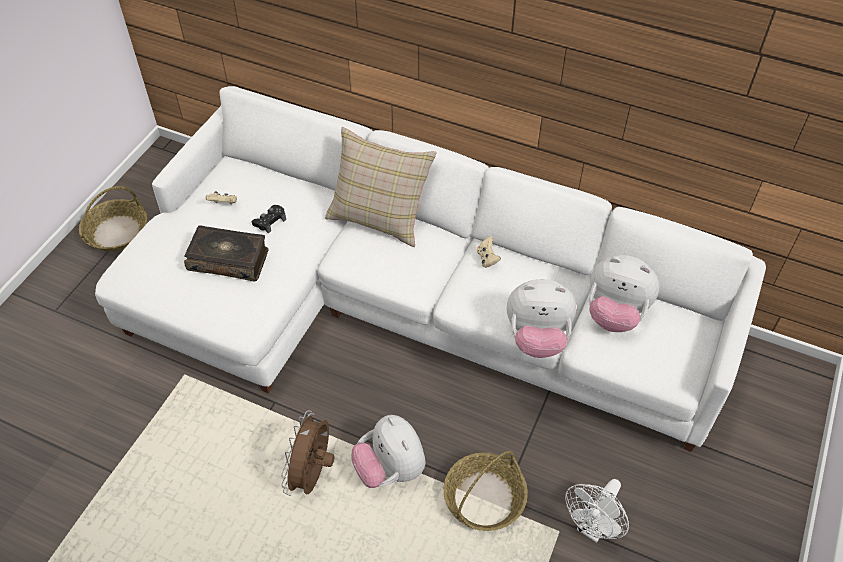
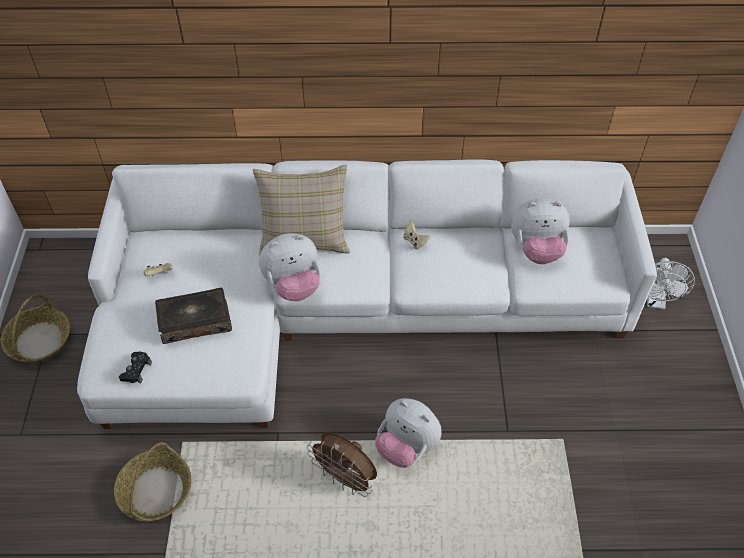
camera: 25 degrees left, 0 degrees up
(270, 221) = (212, 275): black game controller -> black game controller (136, 370)
(313, 474) = (345, 478): brown fan -> brown fan turned 45 degrees counterclockwise
(484, 497) = (493, 437): basket -> basket (156, 490)
(537, 338) = (488, 290): plush toy -> plush toy (293, 286)
(592, 528) = (585, 425): white fan -> white fan (656, 301)

